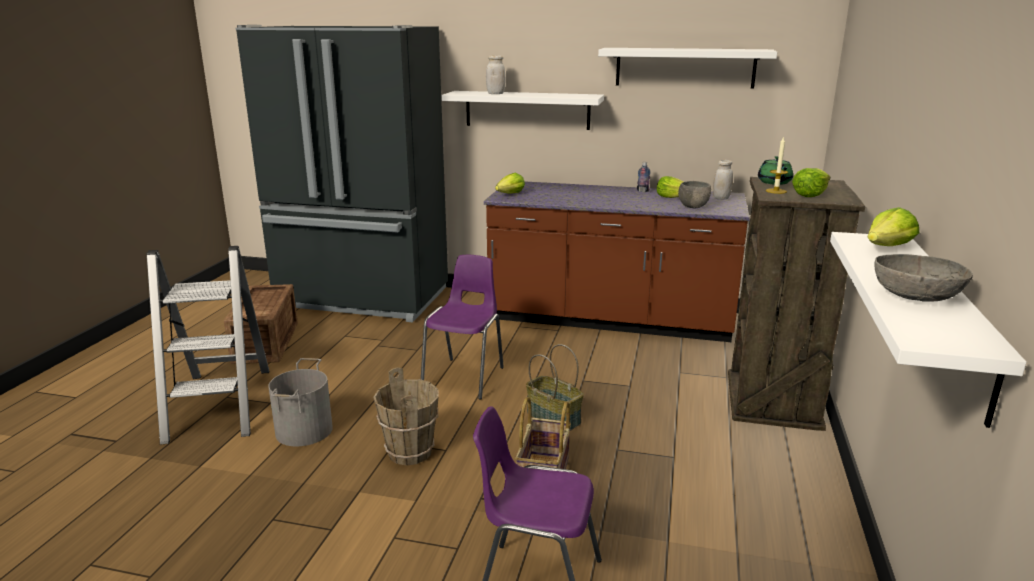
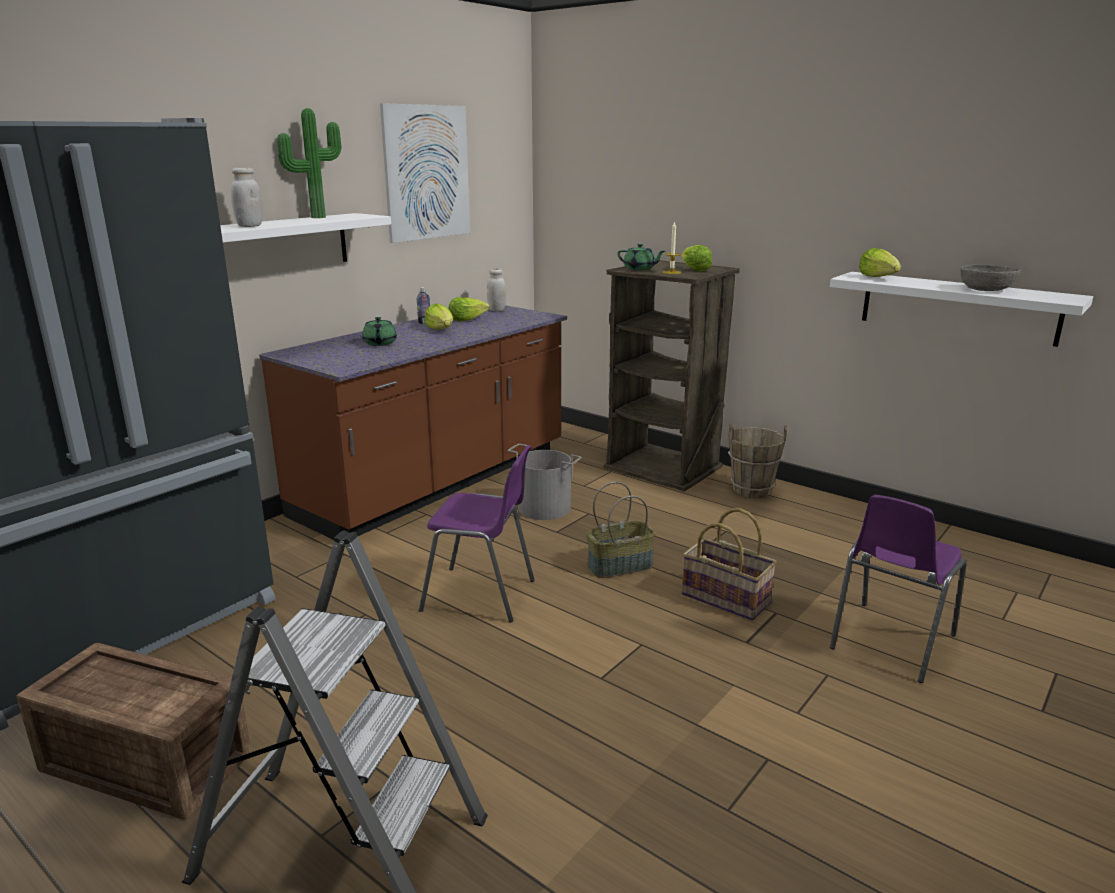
camera: 65 degrees left, 0 degrees up
(303, 430) = (513, 753): grey bucket -> grey bucket (543, 508)
(410, 452) = (632, 669): brown bucket -> brown bucket (751, 490)
(465, 377) = (481, 595): purple chair -> purple chair turned 150 degrees clockwise
(510, 194) = (334, 362): lettuce -> lettuce (441, 330)
(561, 94) = (317, 217): none -> potted plant
(568, 193) = (379, 343): none -> green teapot
(685, 67) = (427, 173): white shelf -> picture
(693, 207) = (511, 321): grey bowl -> none

